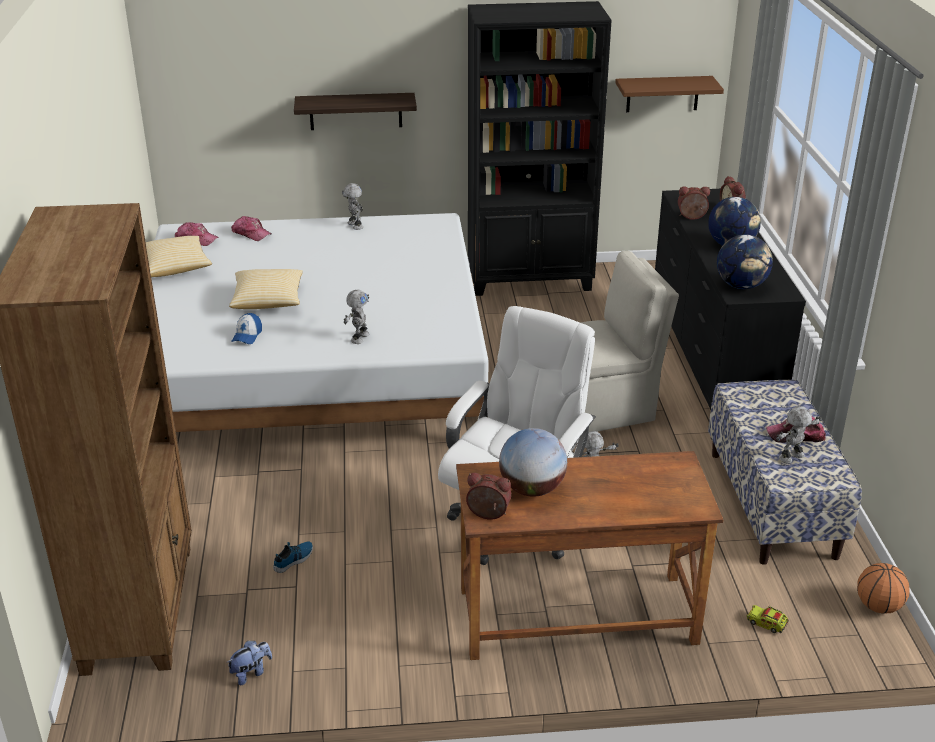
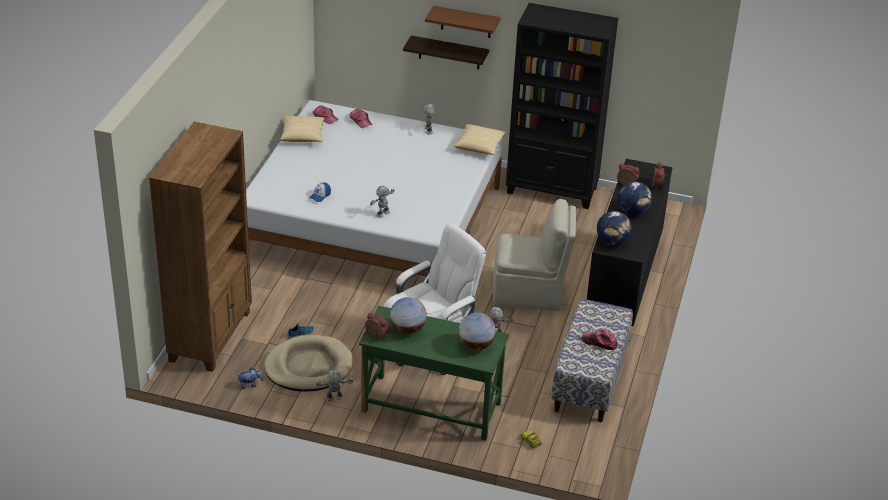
camera: 20 degrees right, 5 degrees up
(268, 301) = (344, 174): pillow -> pillow (479, 146)
(337, 610) = (308, 367): none -> beige dog bed
(577, 617) = (431, 407): brown desk -> green desk
(660, 483) = (476, 345): none -> globe
(662, 94) = (661, 85): brown shelf -> brown shelf (466, 22)
(792, 458) = (585, 354): toy robot -> toy robot (334, 398)
(878, 606) = (601, 452): basketball -> none

